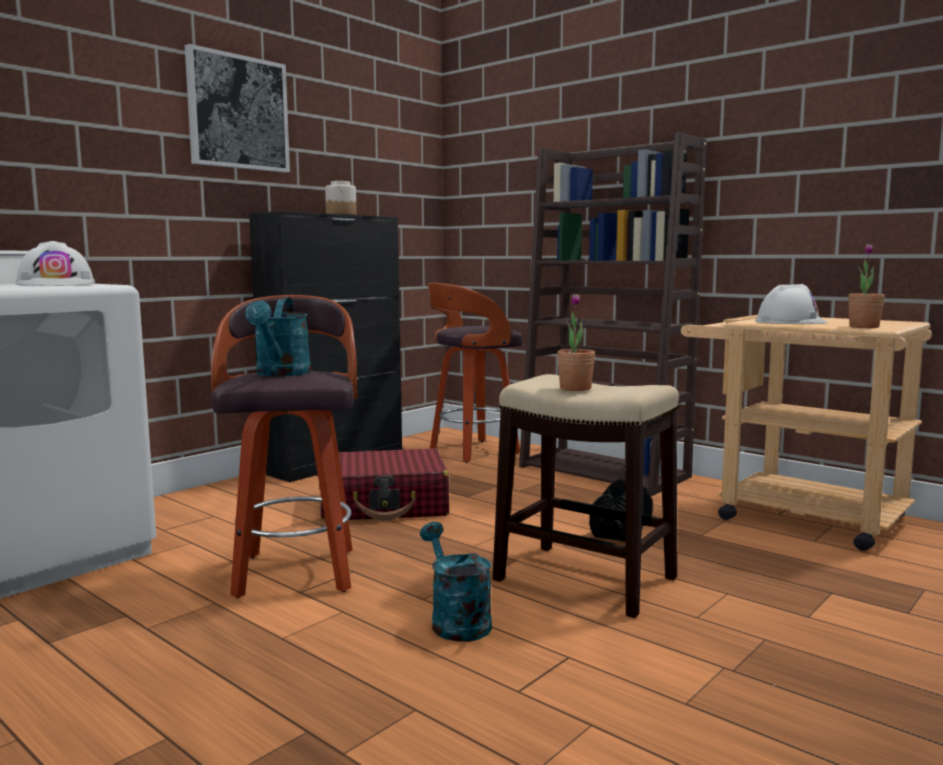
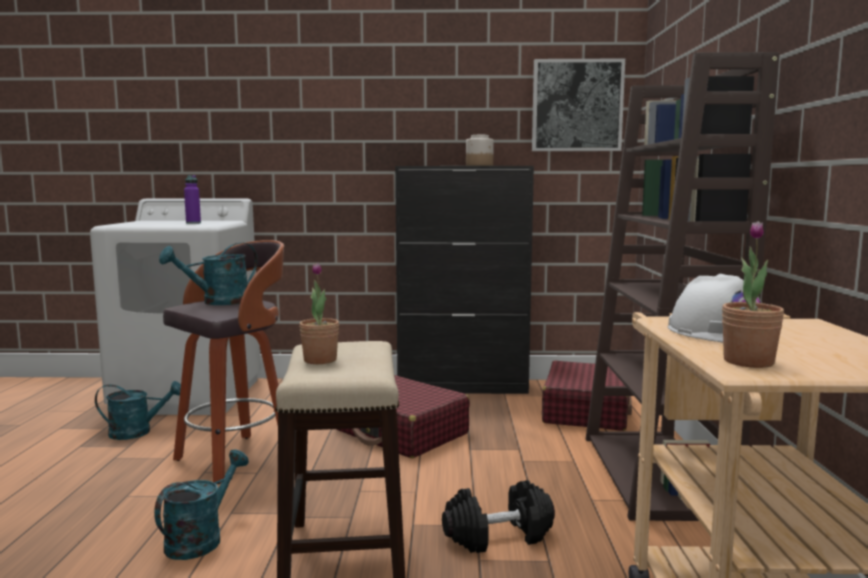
camera: 50 degrees right, 0 degrees up
(56, 284) = (193, 223): white hard hat -> purple bottle
(90, 602) = (138, 432): none -> turquoise watering can
(238, 112) = (396, 85): picture -> picture (577, 106)
(472, 452) = (586, 411): stool -> red suitcase

